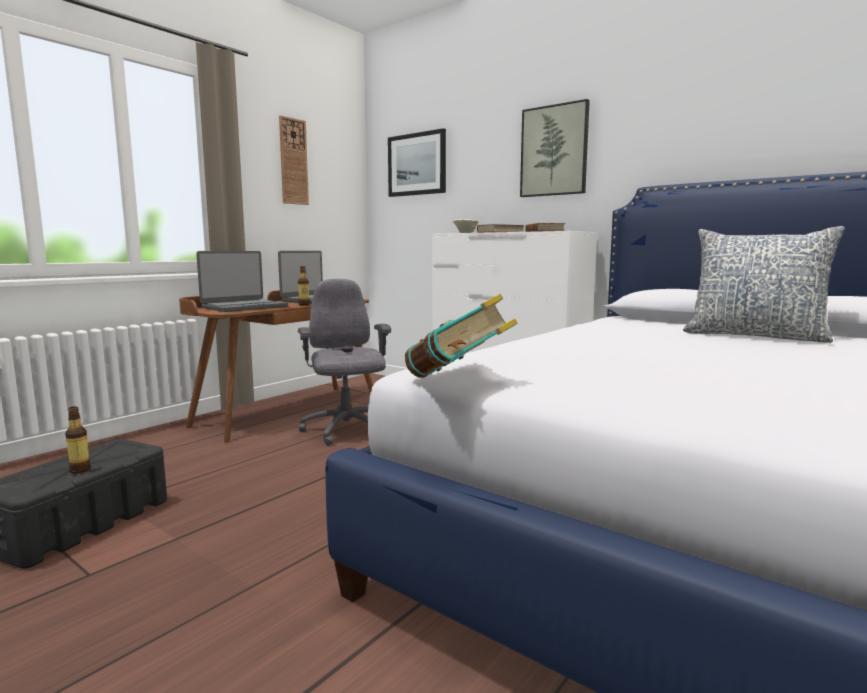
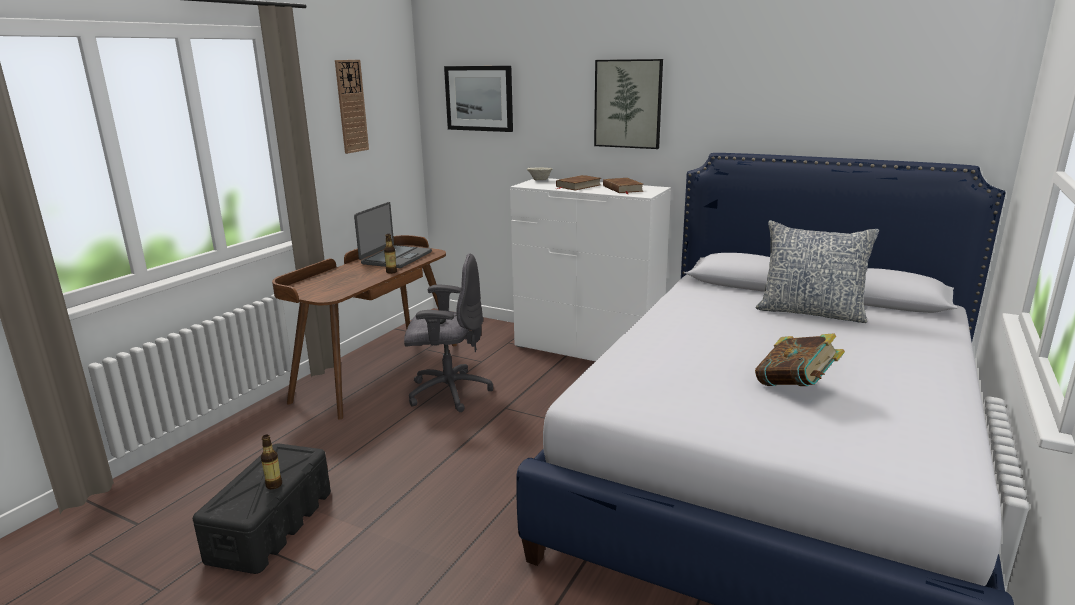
camera: 10 degrees left, 10 degrees up
(244, 307) = (335, 282): laptop -> none
(346, 430) = (448, 392): grey office chair -> grey office chair turned 120 degrees clockwise
(457, 381) = (617, 412): book -> book (795, 387)

